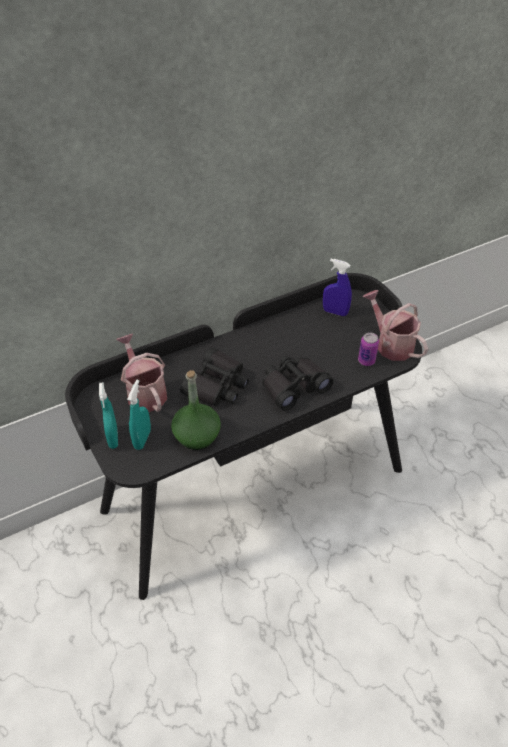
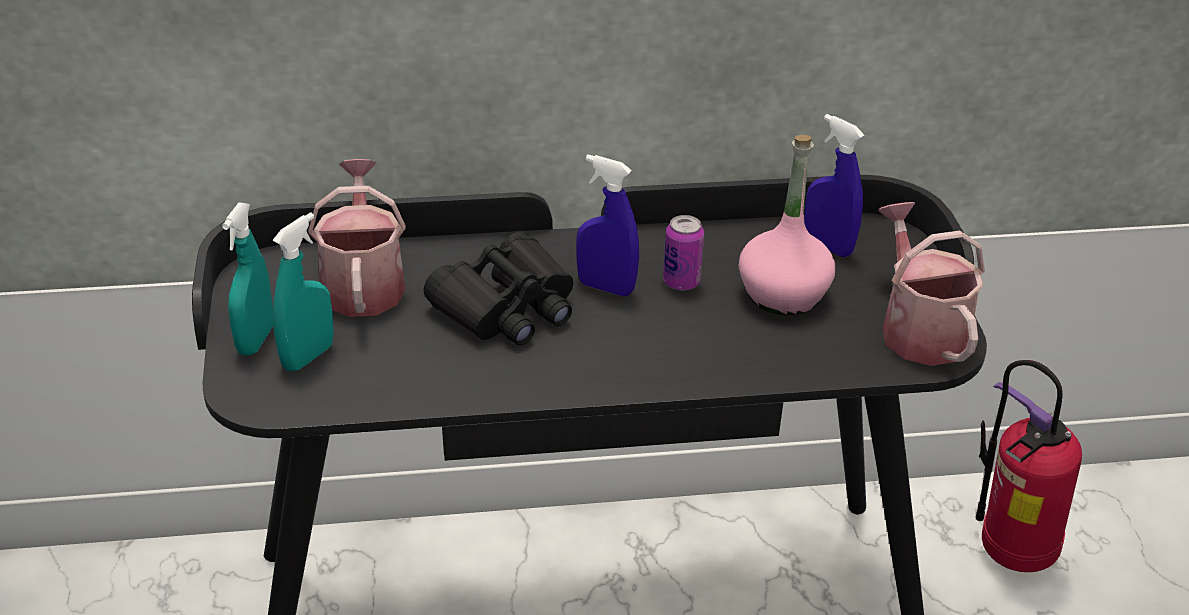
camera: 20 degrees right, 10 degrees down
(196, 436) = (414, 379): green bottle -> none
(254, 361) = (606, 287): none -> blue spray bottle
(293, 386) = (661, 349): black binoculars -> none
(329, 343) = (782, 294): none -> pink bottle
(366, 361) = (845, 345): can -> can (681, 282)
(410, 407) = (1009, 554): none -> fire extinguisher

